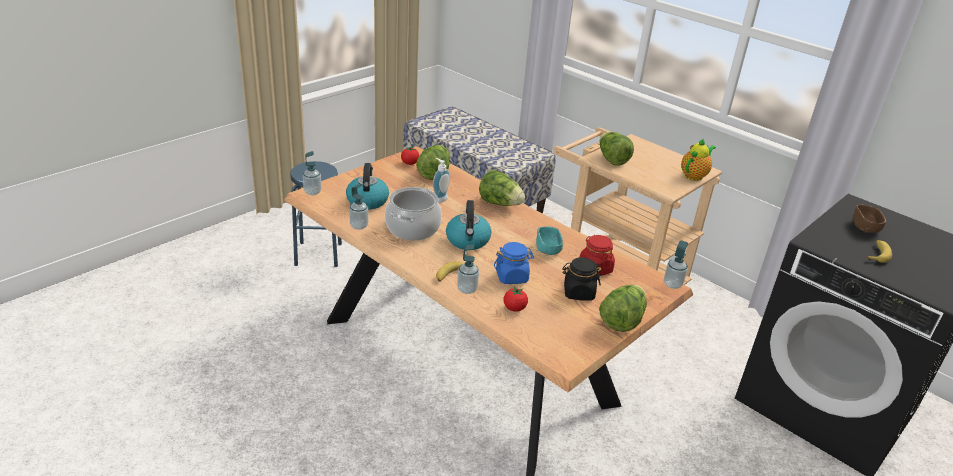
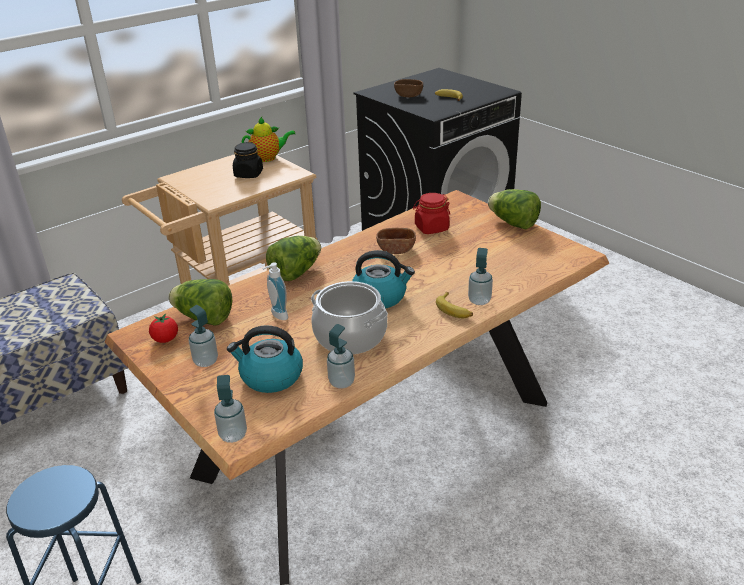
camera: 80 degrees left, 0 degrees up
(512, 277) = (451, 273): blue jar -> none
(514, 308) = (507, 274): tomato -> none
(548, 249) = (396, 249): turquoise bowl -> brown bowl
(578, 293) = (473, 239): black jar -> black jar (248, 174)
(612, 159) = (220, 193): lettuce -> none
(672, 284) = (453, 196): soap dispenser -> soap dispenser (206, 361)
(694, 175) = (268, 158): teapot -> teapot turned 120 degrees clockwise

